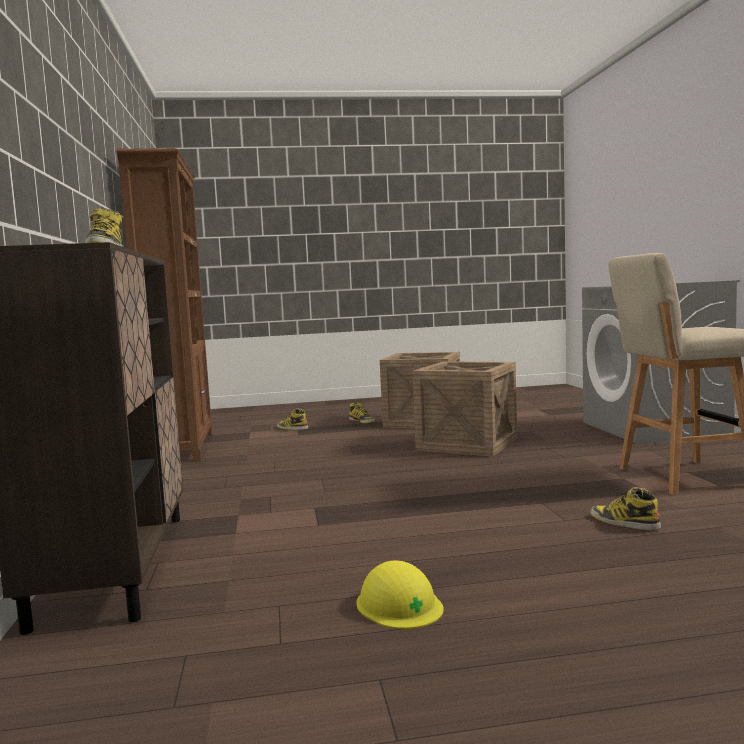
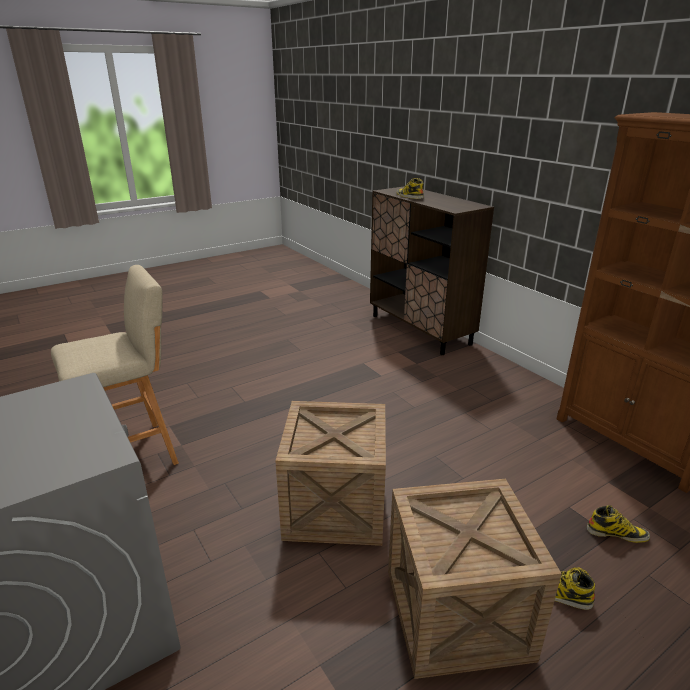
camera: 155 degrees right, 20 degrees up
(399, 604) = (292, 332): yellow hard hat -> none
(623, 522) = (199, 389): boot -> none

